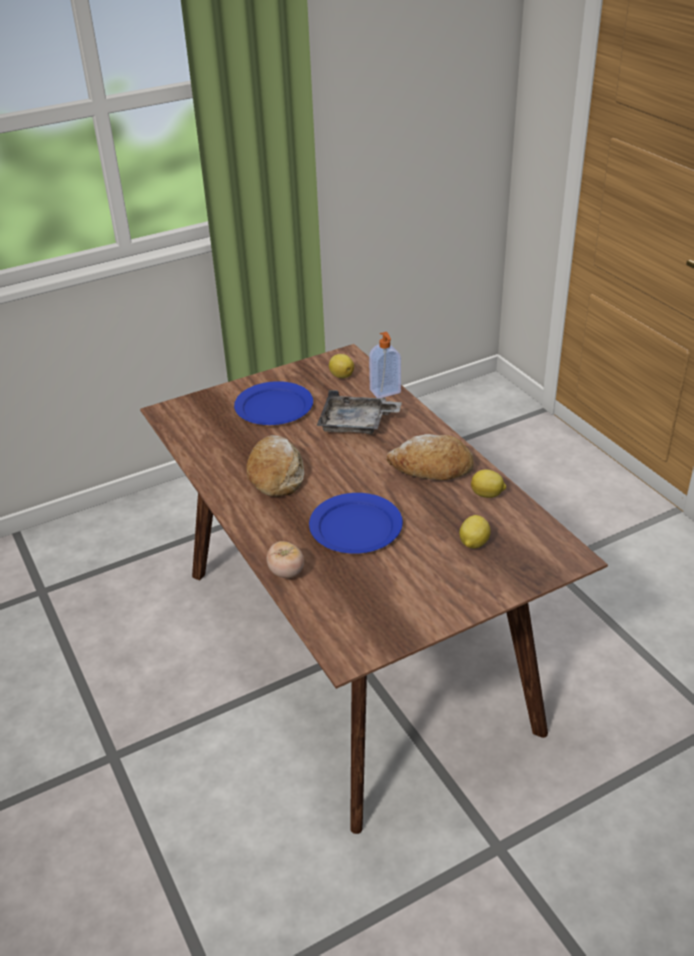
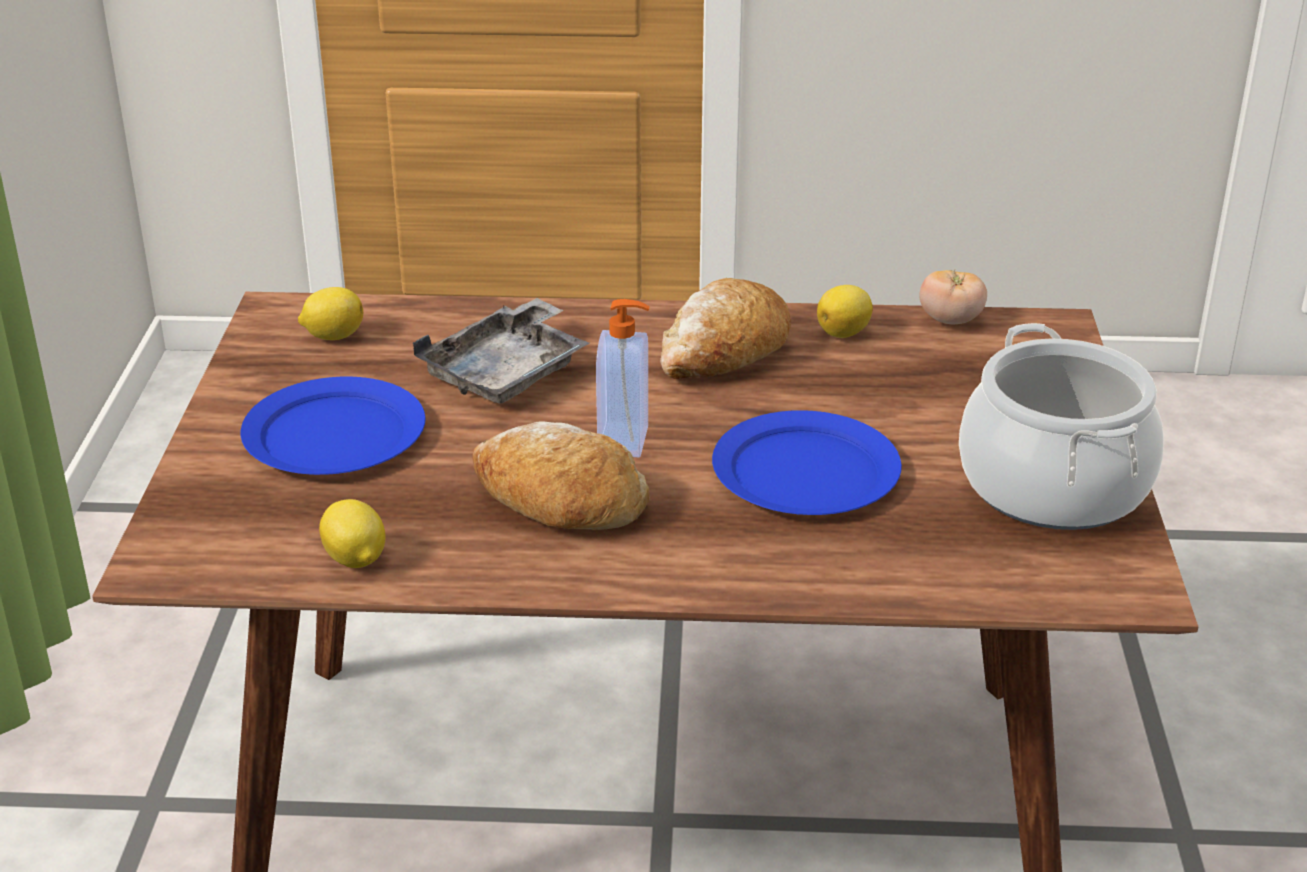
camera: 60 degrees left, 5 degrees down
(286, 572) = (864, 581): tomato -> tomato (950, 320)
(385, 392) = (449, 315): soap dispenser -> soap dispenser (625, 441)
(415, 604) = (1054, 485): none -> cooking pot
(473, 543) = (952, 386): lemon -> lemon (355, 560)

